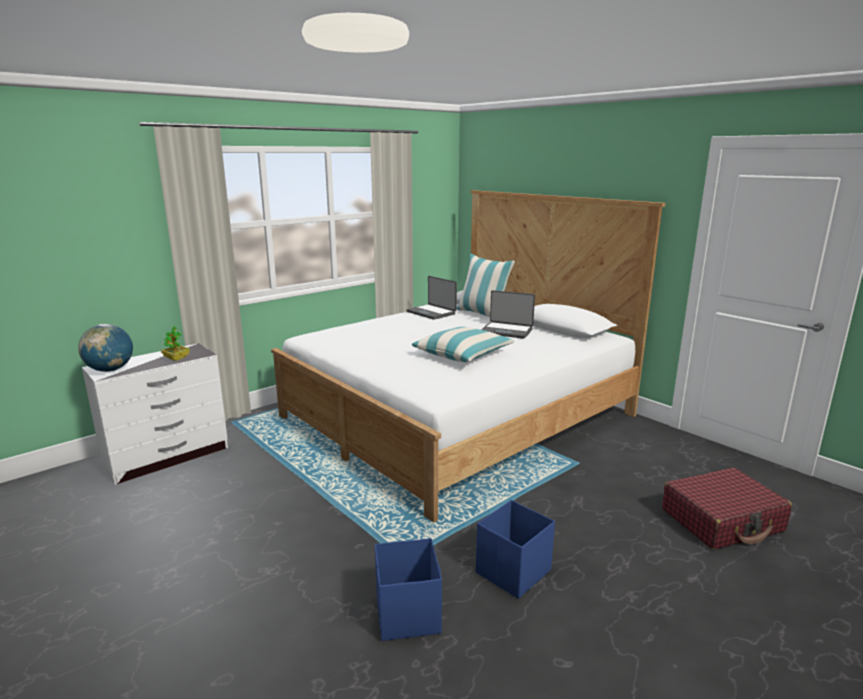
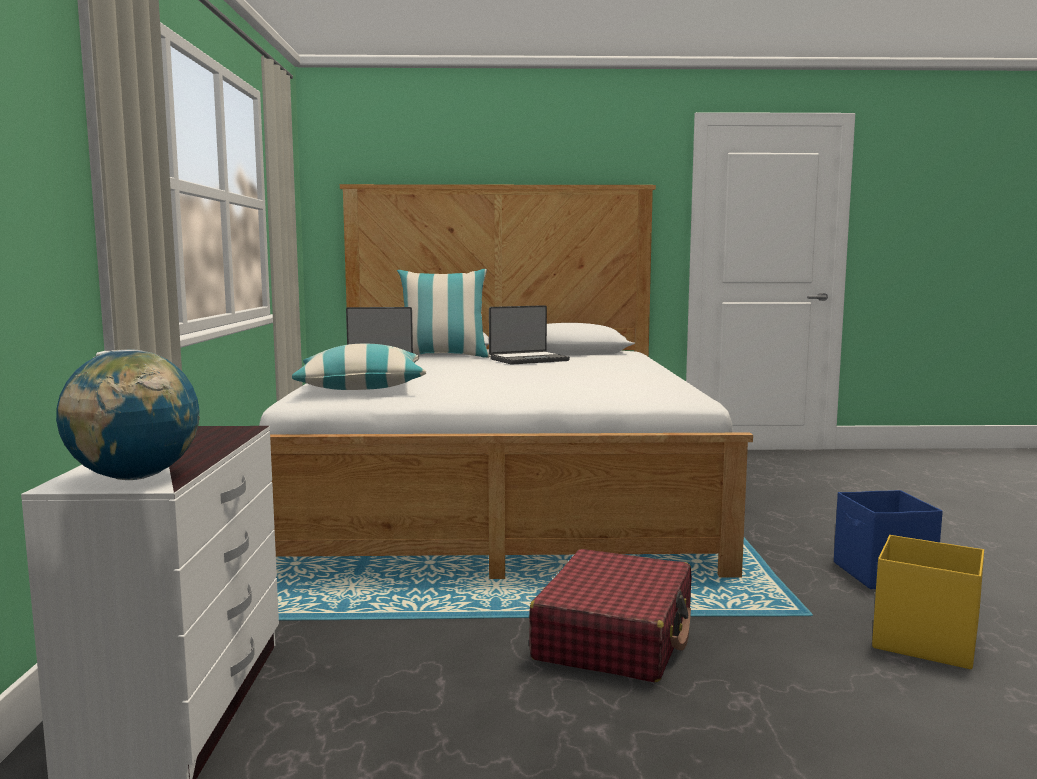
camera: 50 degrees left, 10 degrees down
(176, 358) = (215, 441): potted plant -> none
(408, 613) = (923, 641): blue storage box -> yellow storage box
(462, 355) = (569, 376): pillow -> pillow (361, 386)
(722, 520) = (872, 488): red suitcase -> red suitcase (615, 637)

